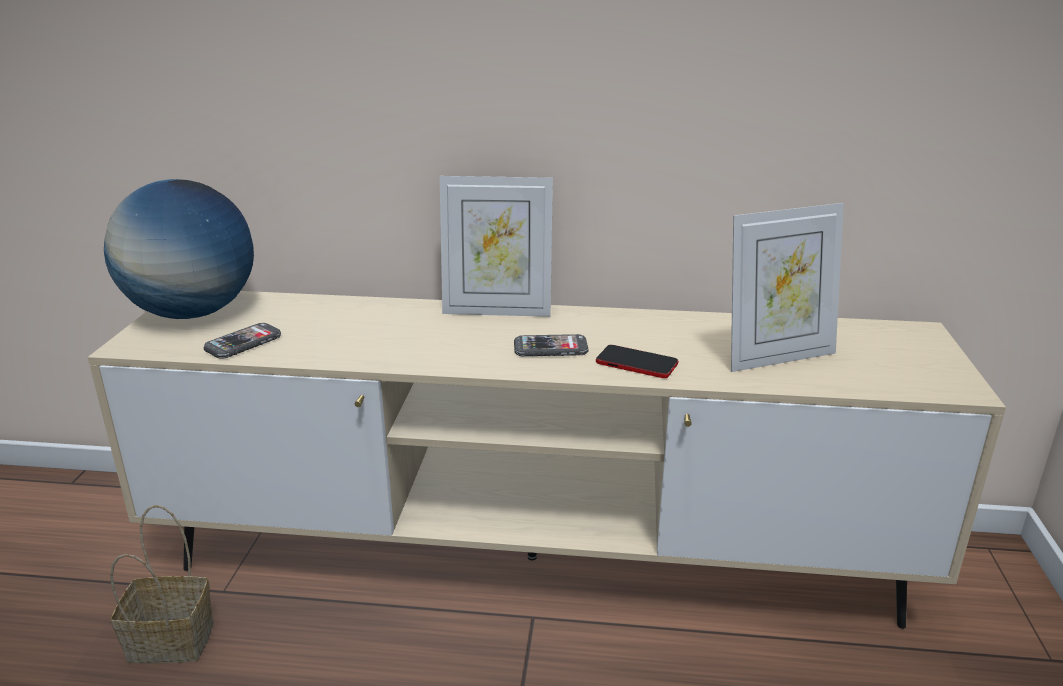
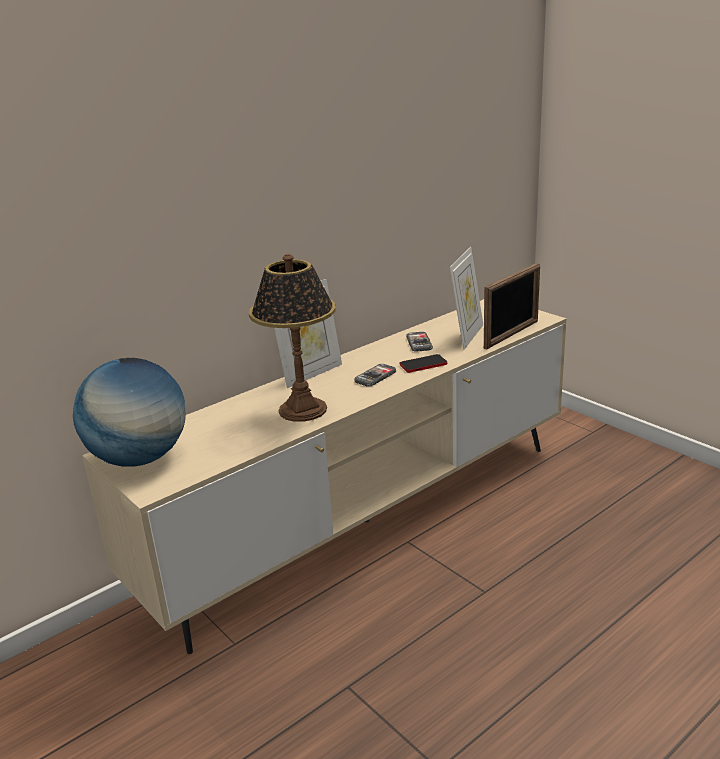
camera: 45 degrees left, 0 degrees up
(167, 642) = (250, 682): basket -> none
(243, 343) = (218, 453): phone -> phone (419, 343)
(400, 344) = (302, 410): none -> table lamp
(850, 386) = (511, 334): none -> picture frame

